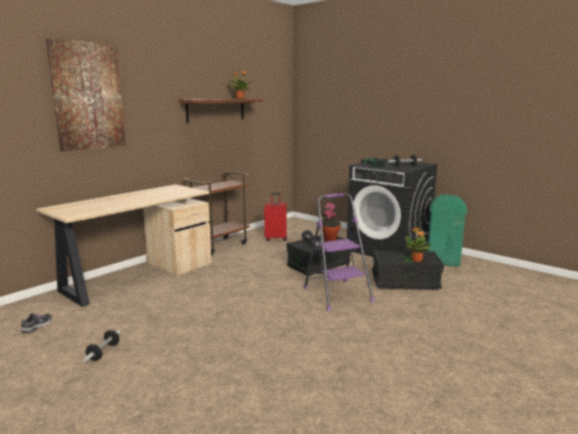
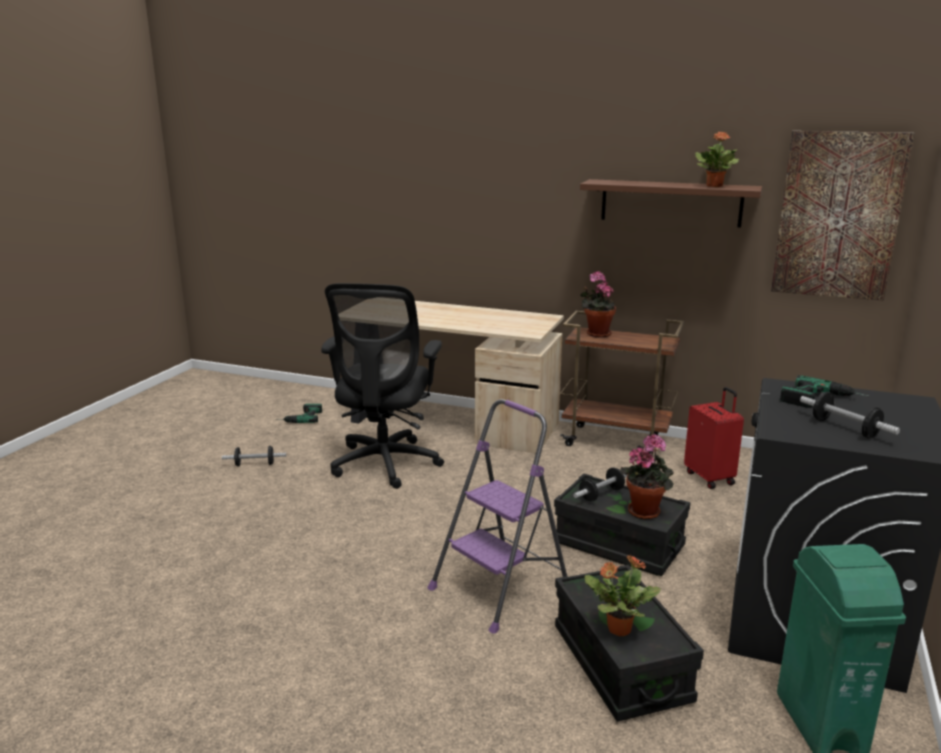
camera: 70 degrees right, 5 degrees up
(37, 326) = (299, 417): shoe -> power drill
(88, 96) = (445, 167): picture -> picture (838, 216)
(164, 302) = (385, 460): none -> black office chair
(204, 187) = (596, 334): none -> potted plant

